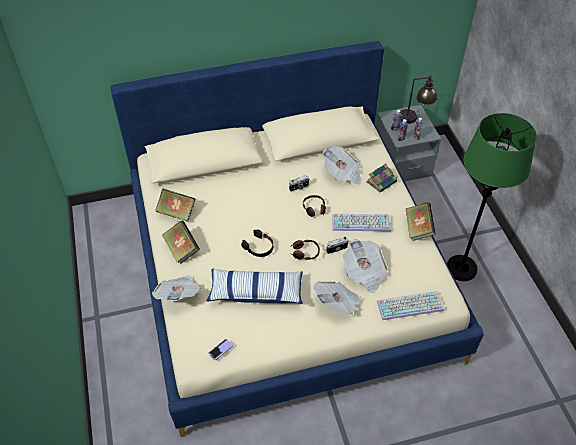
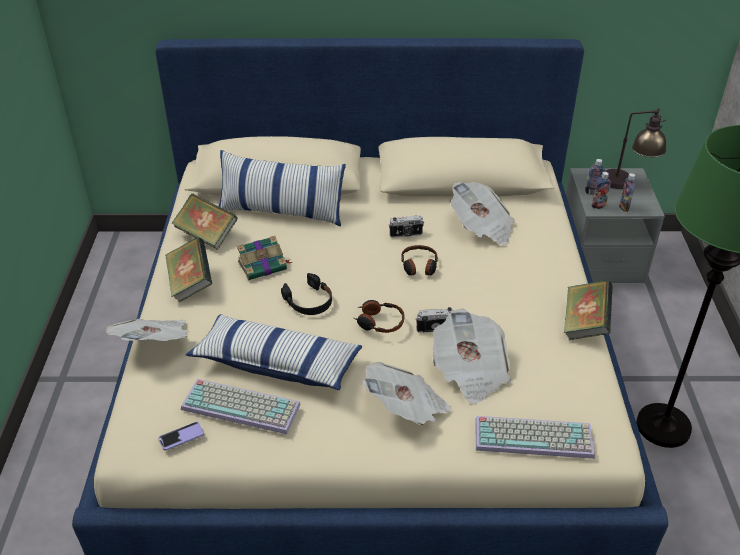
camera: 15 degrees right, 10 degrees down
(216, 185) = (281, 211): none -> pillow
(362, 222) = (490, 297): keyboard -> keyboard (243, 405)
(382, 181) = (543, 248): book -> book (263, 265)

